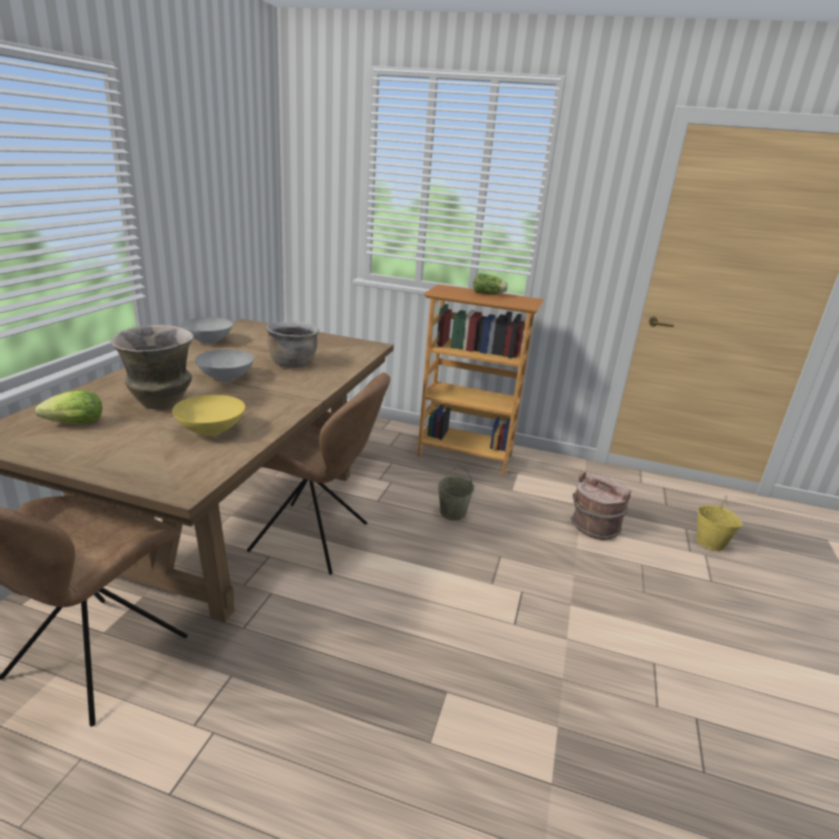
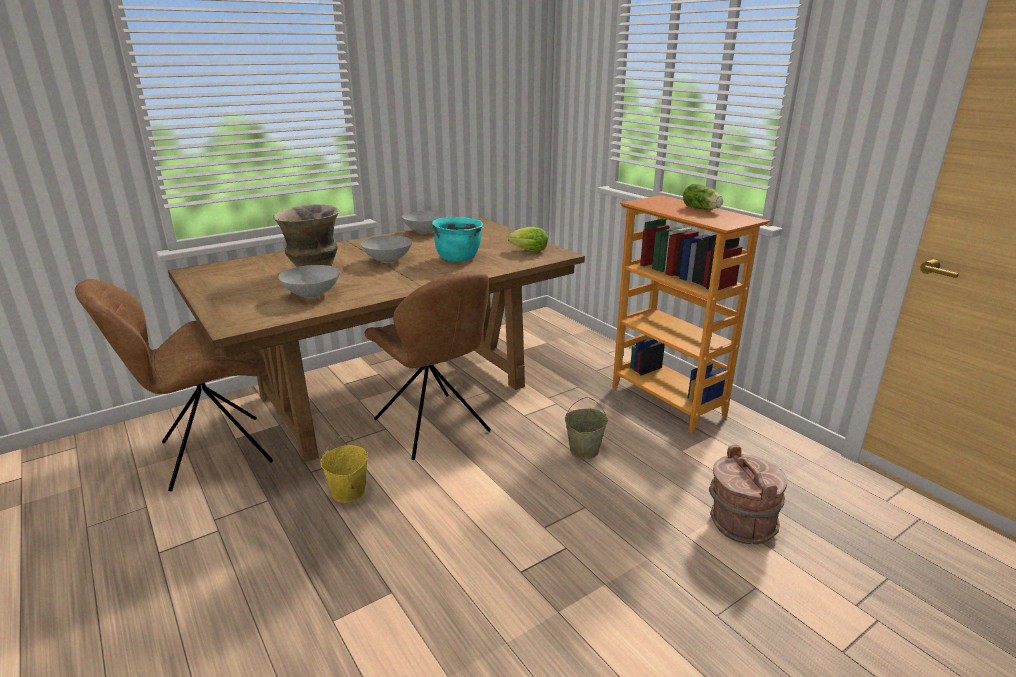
camera: 40 degrees right, 0 degrees up
(72, 424) = (243, 273): lettuce -> lettuce (527, 251)
(210, 431) = (311, 294): yellow bowl -> grey bowl
(292, 364) = (458, 258): brown cooking pot -> turquoise cooking pot
(711, 543) = (909, 611): yellow bucket -> yellow bucket (348, 492)

